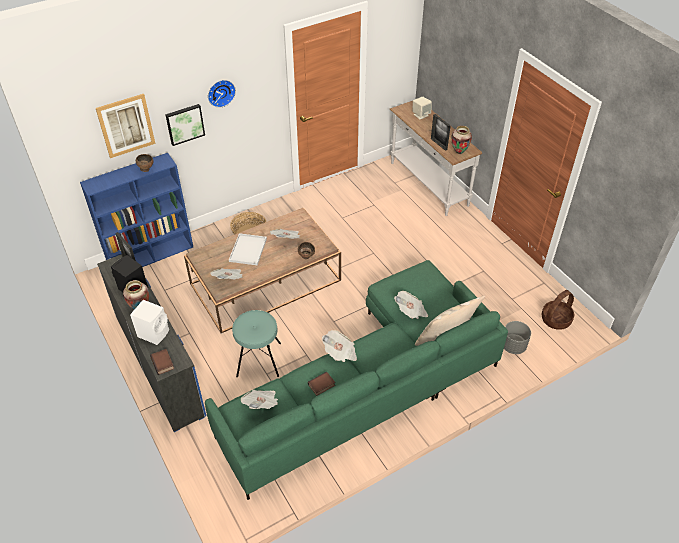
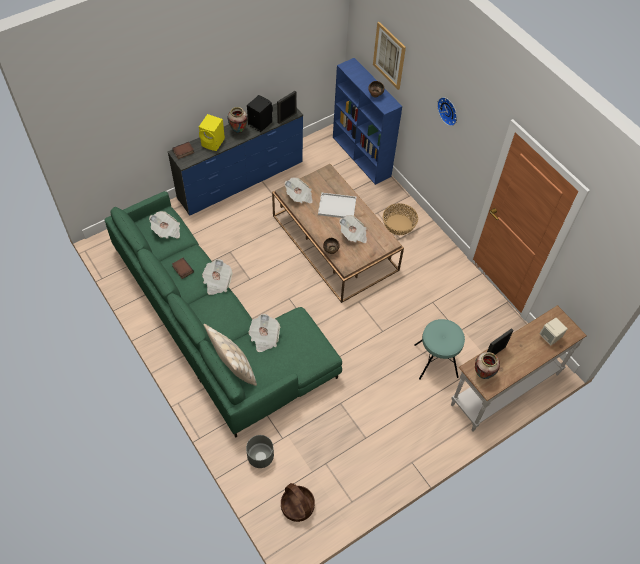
camera: 85 degrees right, 10 degrees up
(154, 333) = (213, 143): white speaker -> yellow speaker
(184, 124) = (420, 101): picture -> none
(259, 359) = (245, 245): turquoise stool -> turquoise stool (436, 361)

